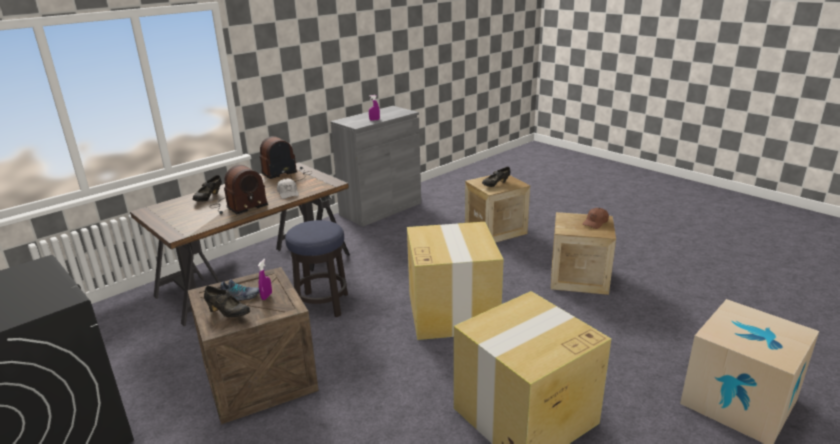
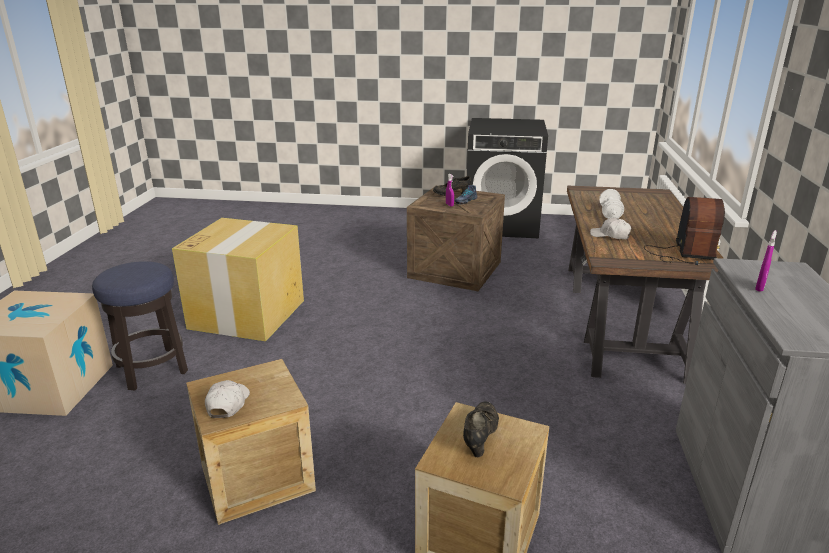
camera: 140 degrees right, 0 degrees up
(208, 198) = (657, 211): black shoe -> none
(238, 206) = (610, 213): radio -> white dumbbell
(322, 305) = (507, 319): stool -> stool (152, 369)
(452, 311) = (381, 361): cardboard box -> none
(595, 222) = (228, 404): brown cap -> white cap

